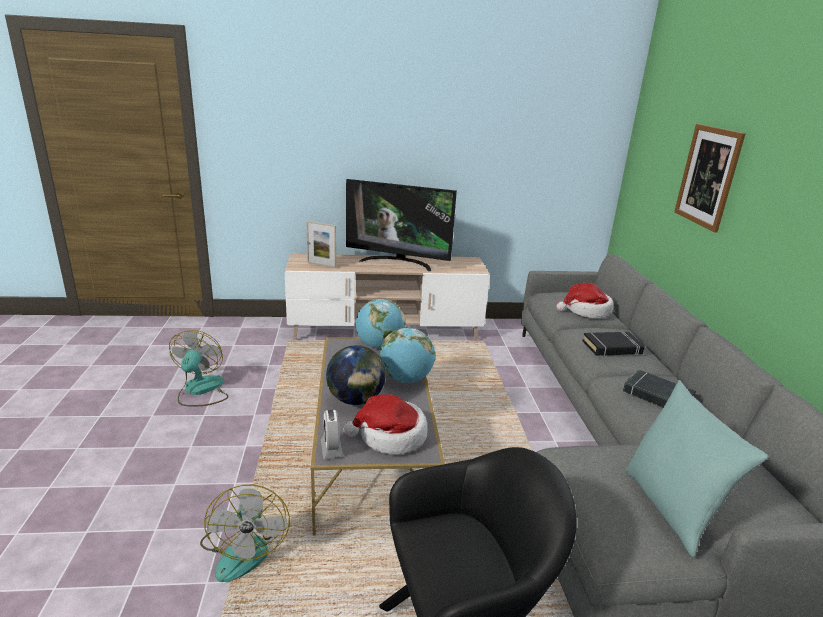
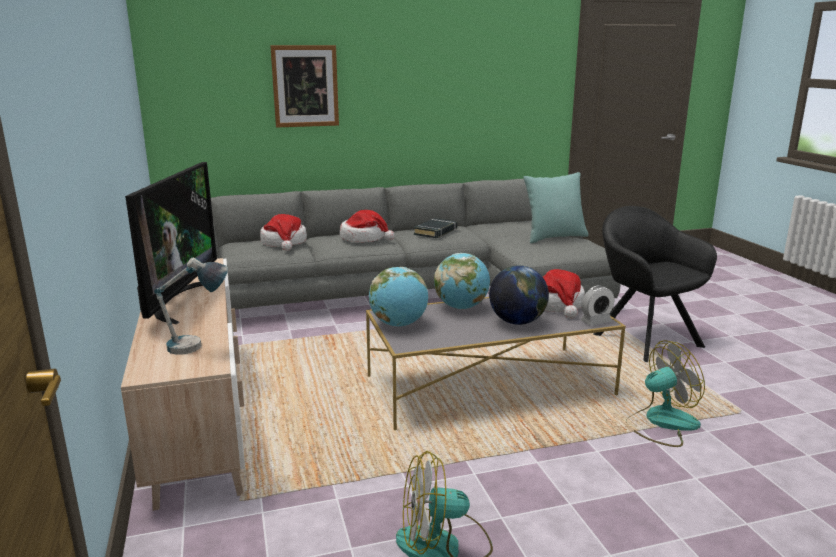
camera: 100 degrees left, 5 degrees down
(321, 265) = (198, 348): picture frame -> table lamp
(612, 348) = (364, 238): black book -> hat

